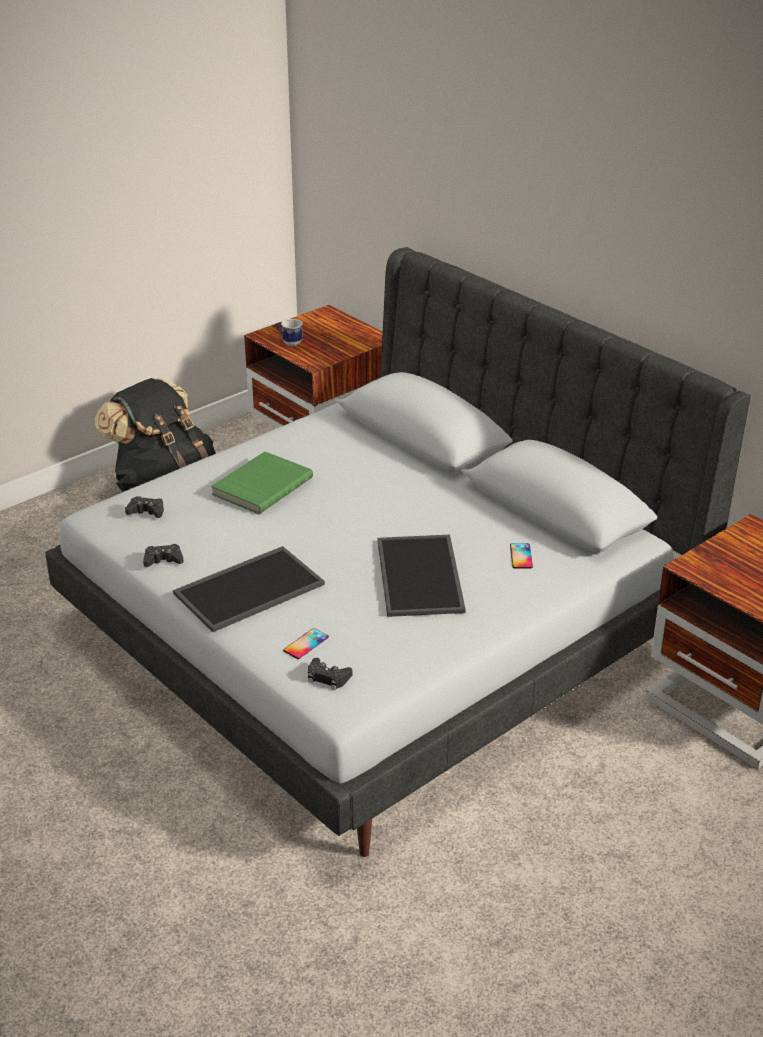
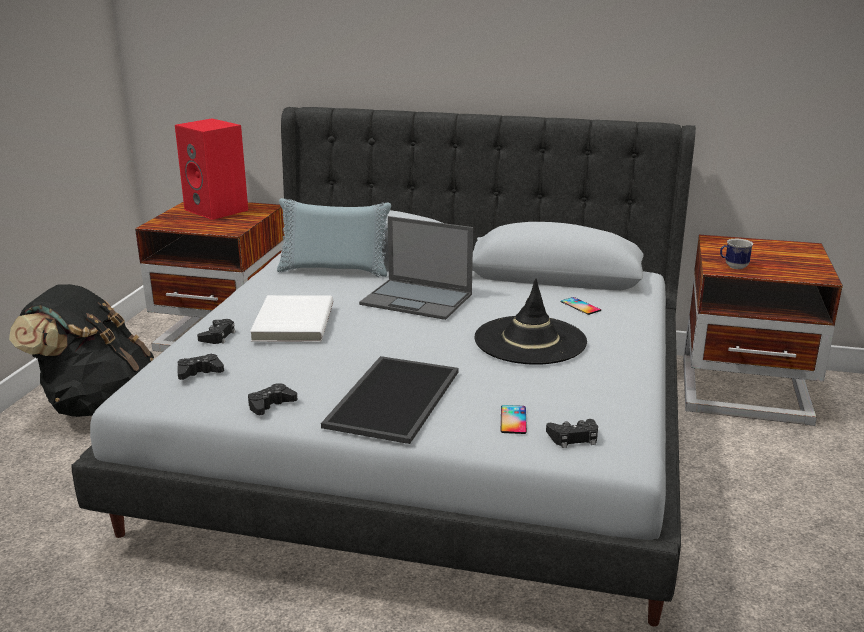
camera: 35 degrees left, 10 degrees down
(198, 479) = (218, 336): none -> black game controller
(261, 485) = (291, 322): green book -> white book
(289, 342) = (188, 224): mug -> mug (733, 267)
(333, 330) = (218, 210): none -> red speaker
(365, 436) = (334, 270): none -> blue pillow
(389, 496) = (418, 299): none -> laptop
(422, 576) = (530, 341): tray -> black hat

